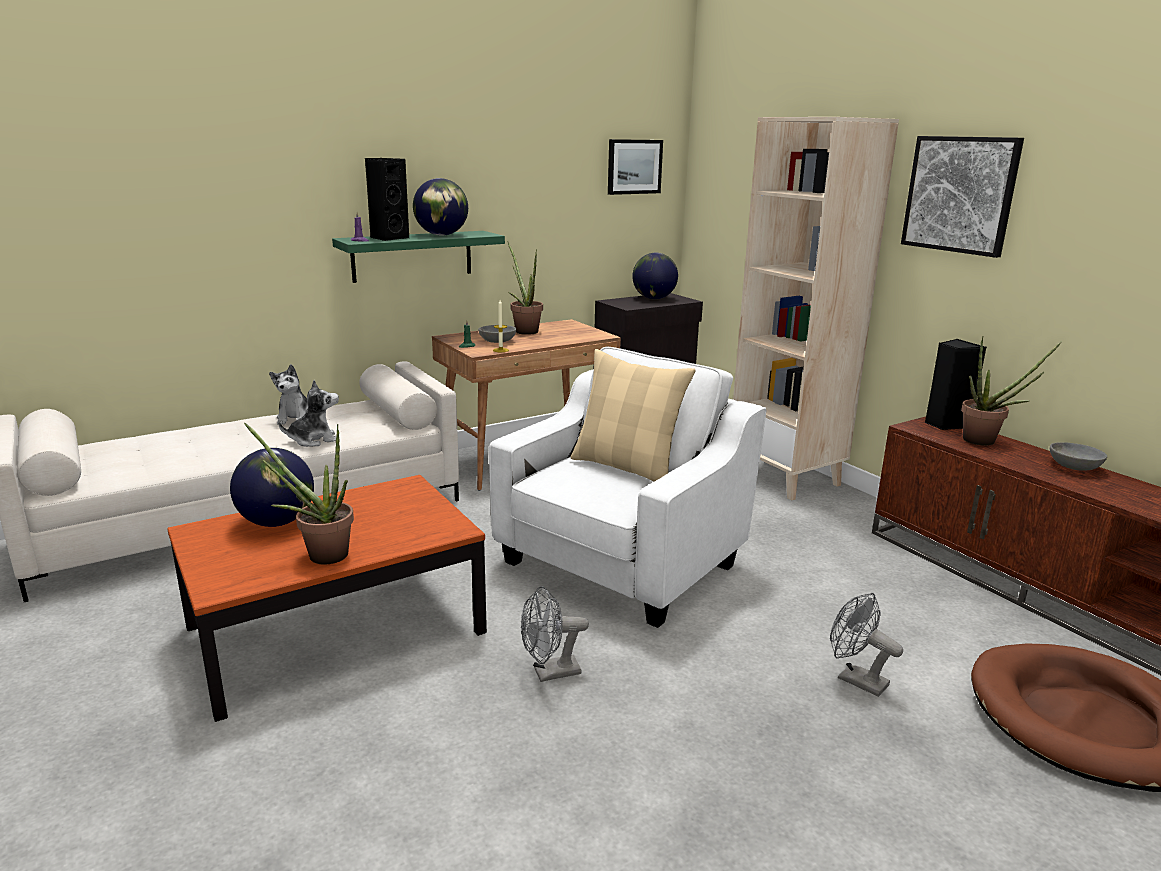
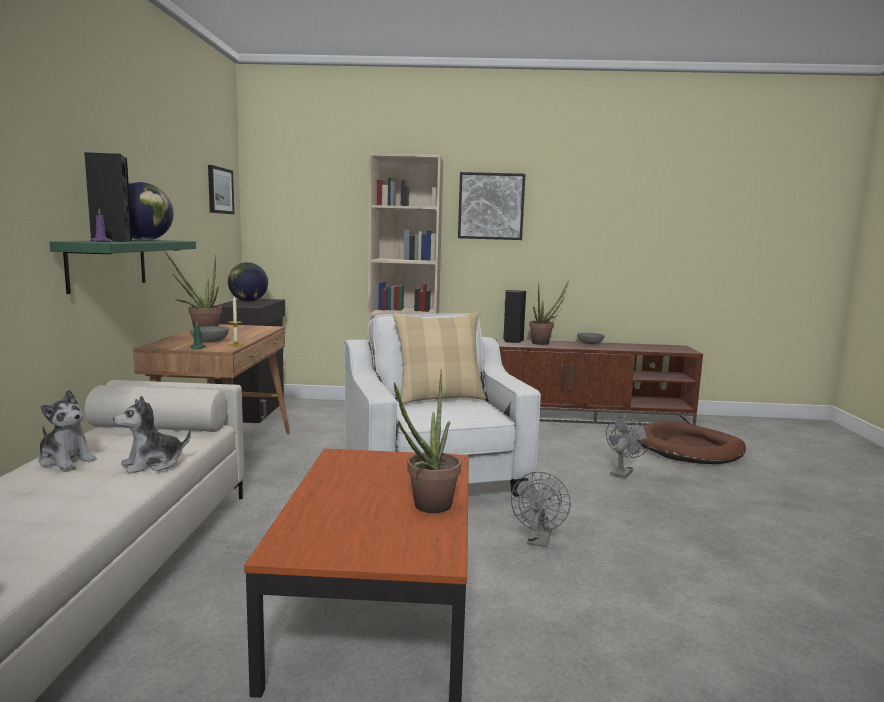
camera: 55 degrees left, 10 degrees down
(277, 522) = (329, 512): globe -> none
(314, 440) = (152, 464): plush toy -> plush toy turned 135 degrees counterclockwise
(855, 679) = (622, 472): grey fan -> grey fan turned 135 degrees clockwise

